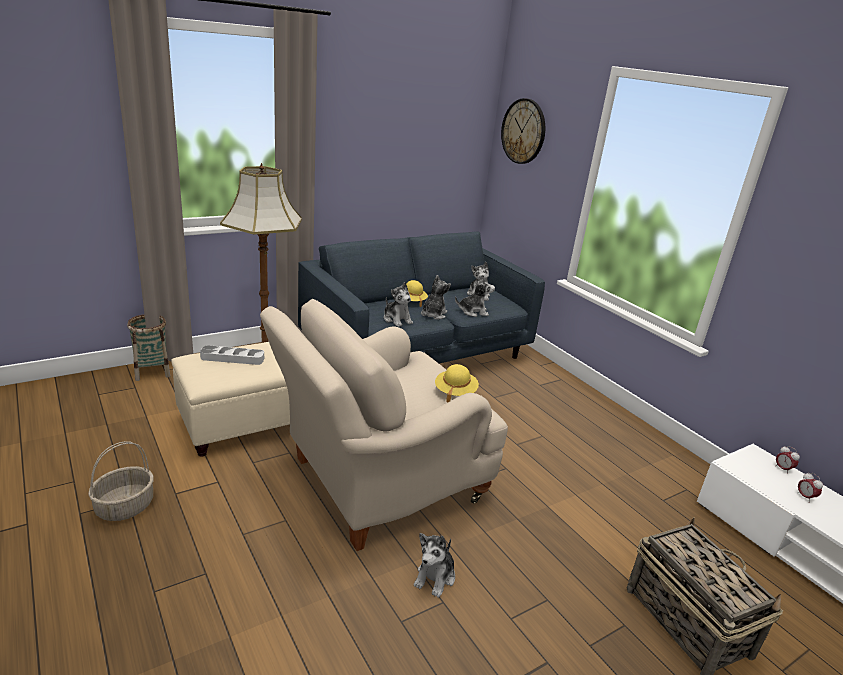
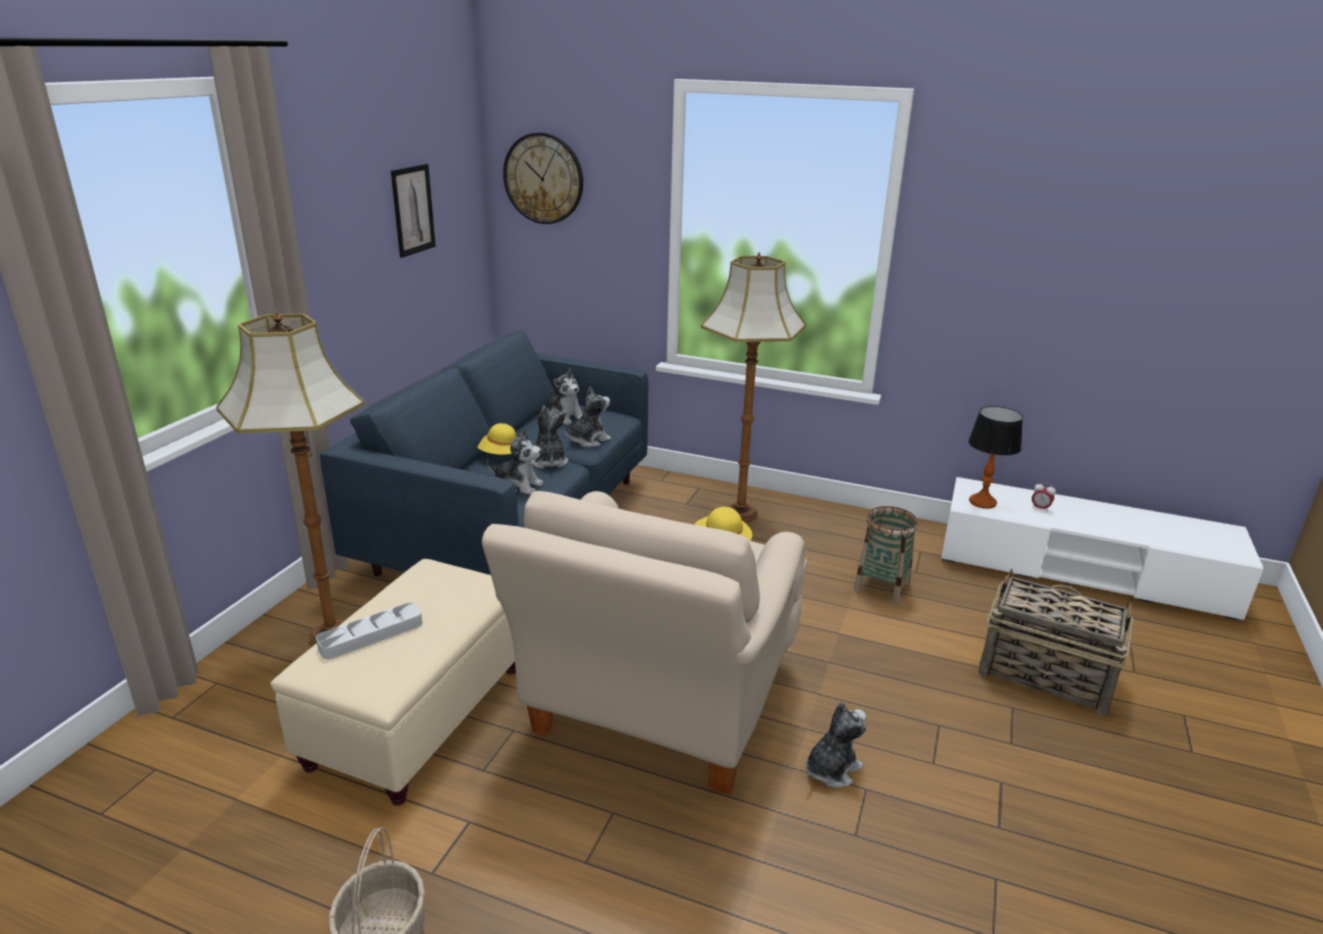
camera: 35 degrees left, 0 degrees up
(152, 371) = (152, 730): basket -> basket (882, 587)
(421, 135) = (413, 210): none -> picture
(435, 577) = (831, 769): plush toy -> plush toy turned 120 degrees counterclockwise
(571, 405) = (740, 513): none -> floor lamp
(751, 469) = (982, 502): none -> table lamp
(782, 469) = (1000, 490): alarm clock -> none

